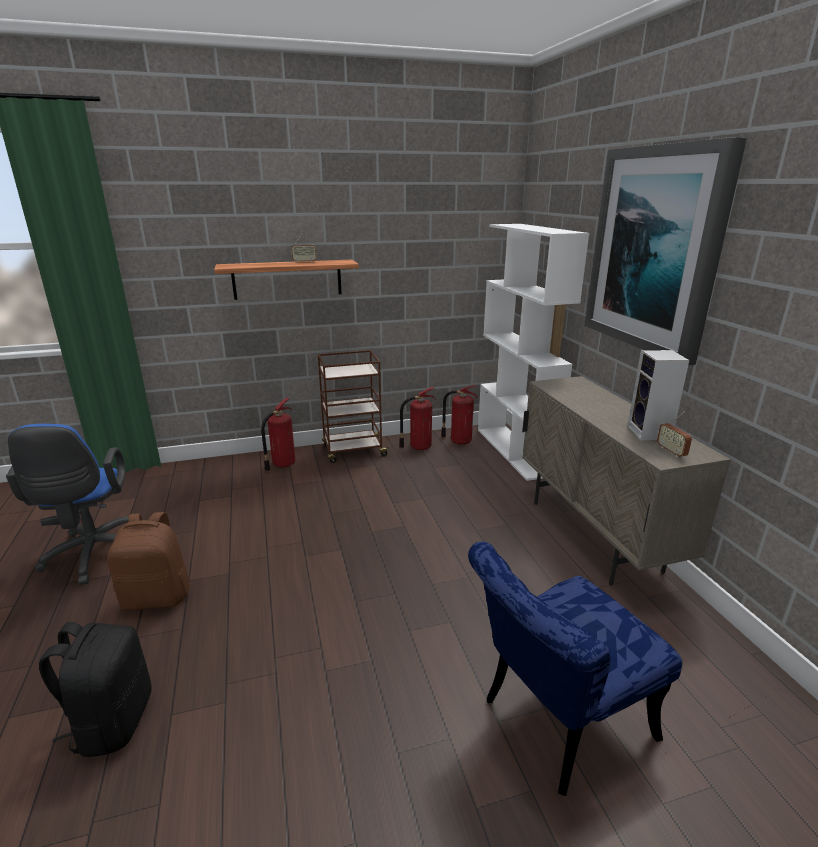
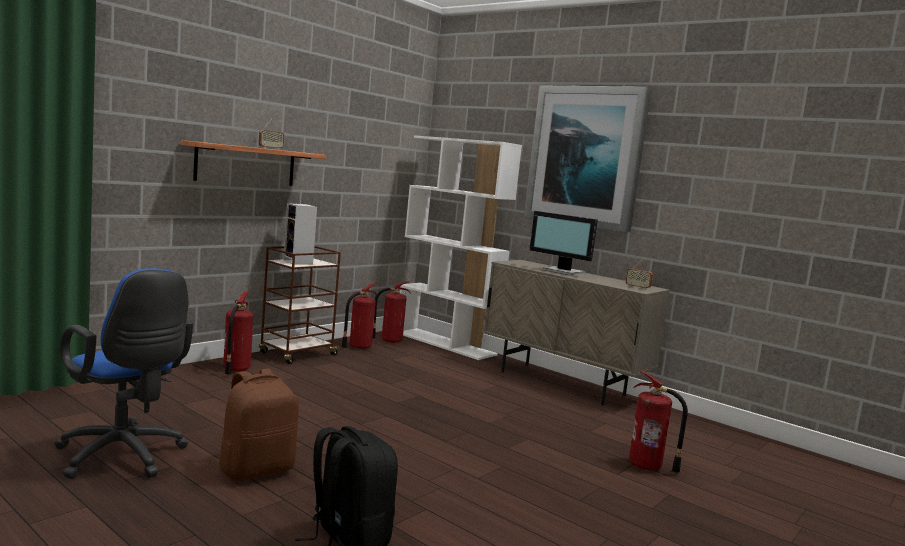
camera: 35 degrees left, 15 degrees down
(555, 722) = (647, 467): blue chair -> fire extinguisher
(602, 405) = (563, 271): none -> monitor
(650, 434) = (613, 281): speaker -> speaker (299, 262)

